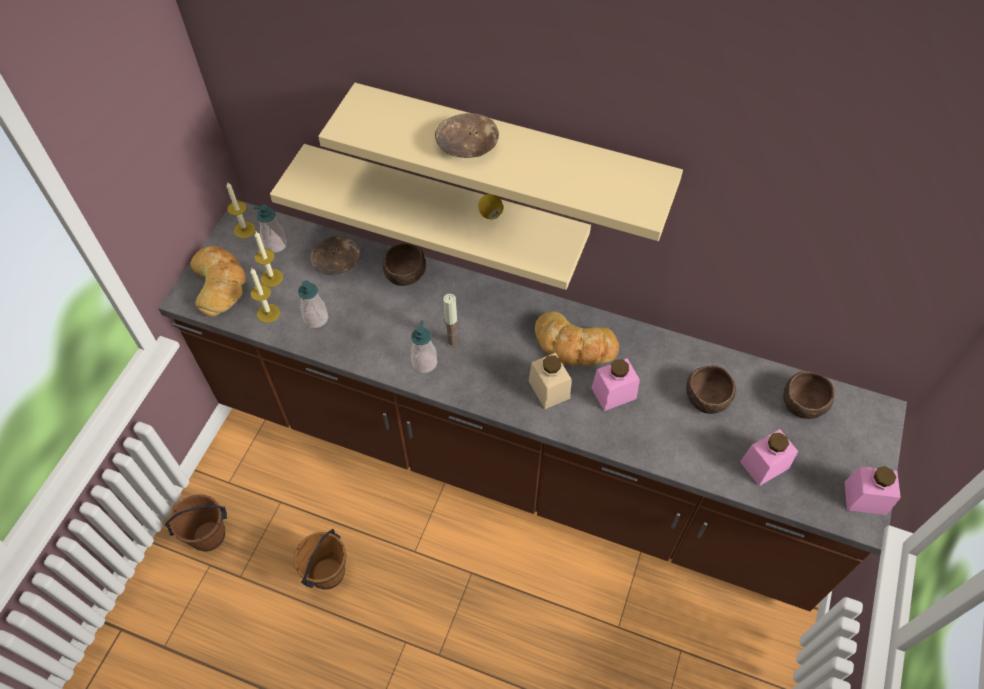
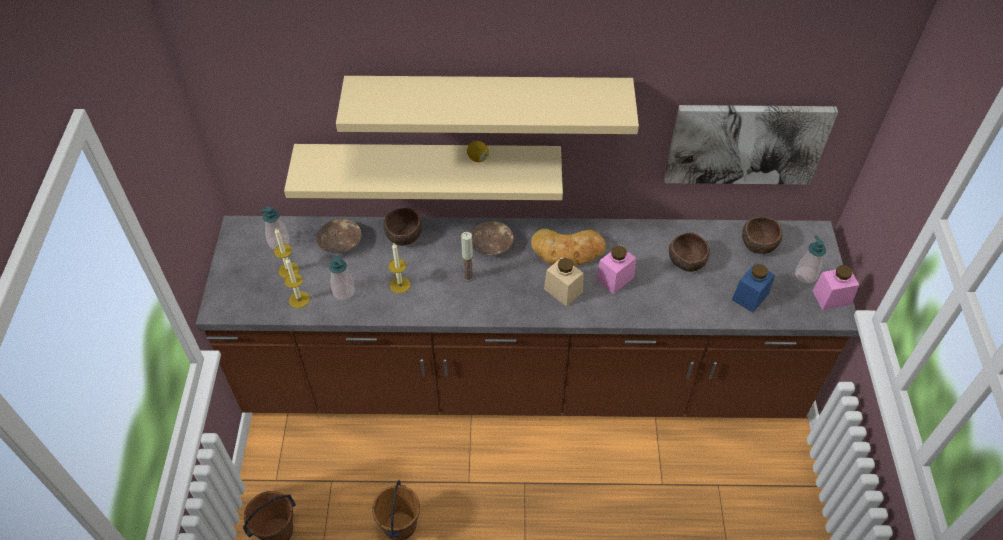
camera: 20 degrees left, 5 degrees down
(219, 283) = (243, 287): bread -> none
(244, 230) = (245, 238): candle -> candle (400, 285)
(424, 363) = (452, 300): soap dispenser -> soap dispenser (805, 275)
(467, 146) = (462, 101): brown bowl -> brown bowl (491, 245)
(764, 465) = (750, 296): pink jar -> blue jar
(815, 283) = (746, 143): none -> picture

